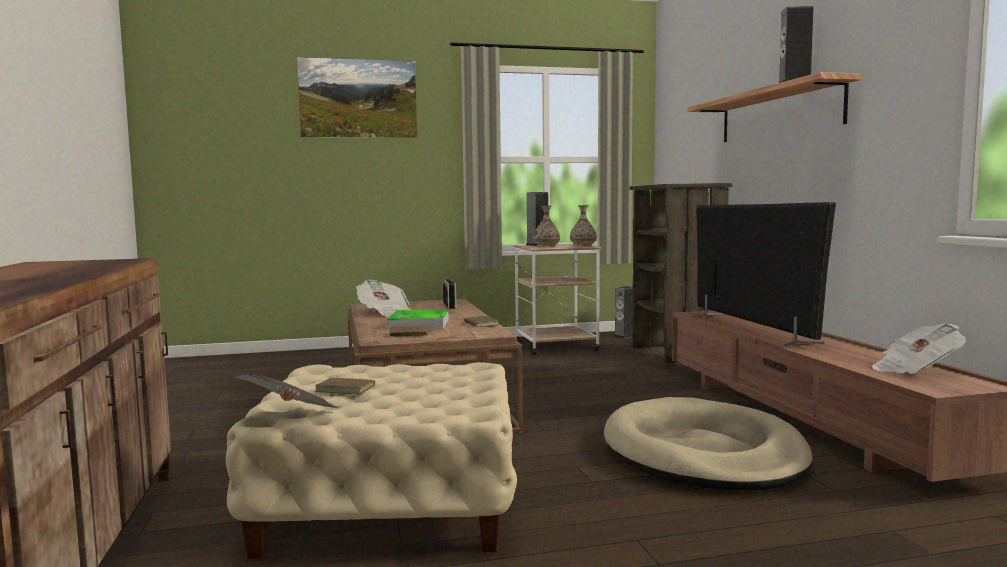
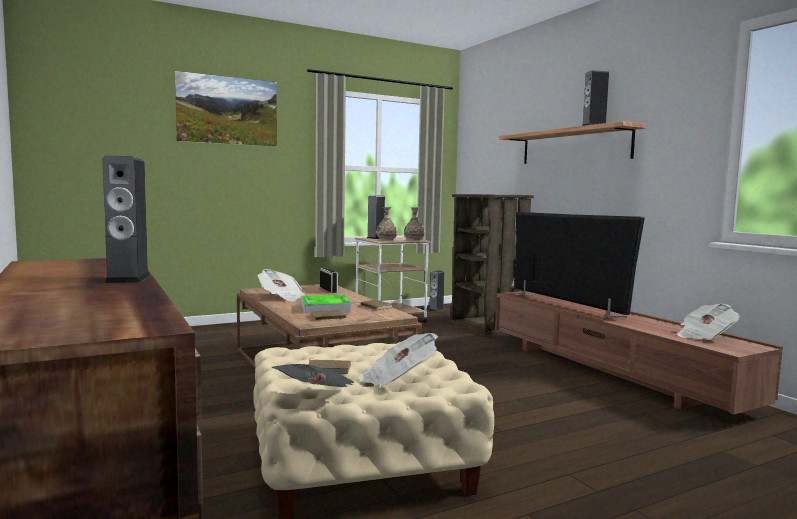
camera: 15 degrees left, 0 degrees up
(76, 275) = (128, 279): none -> speaker
(411, 403) = (398, 379): none -> newspaper
(703, 453) = (563, 402): beige dog bed -> none

